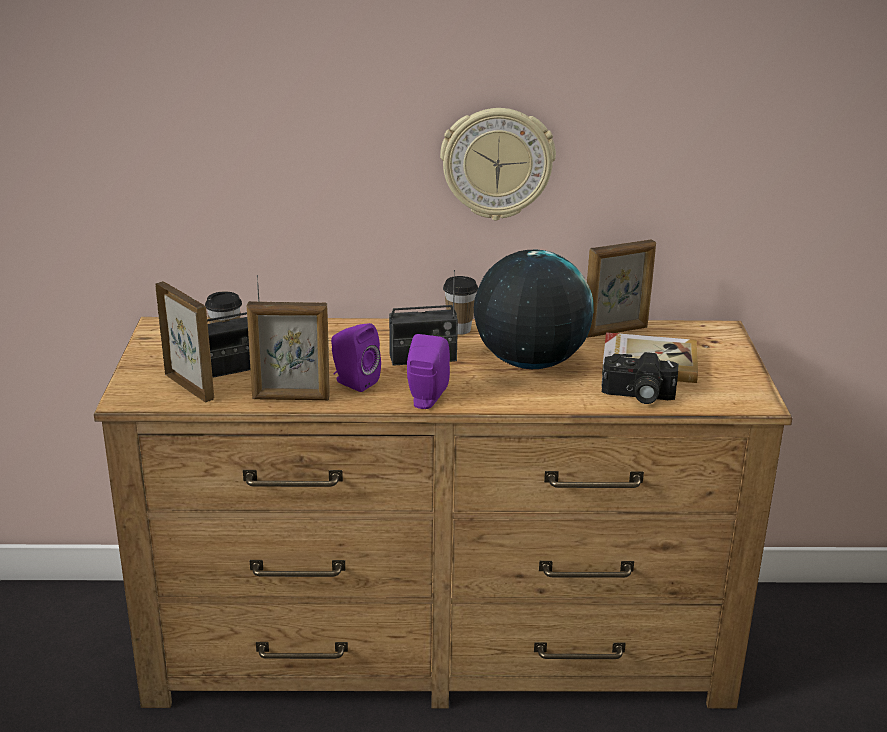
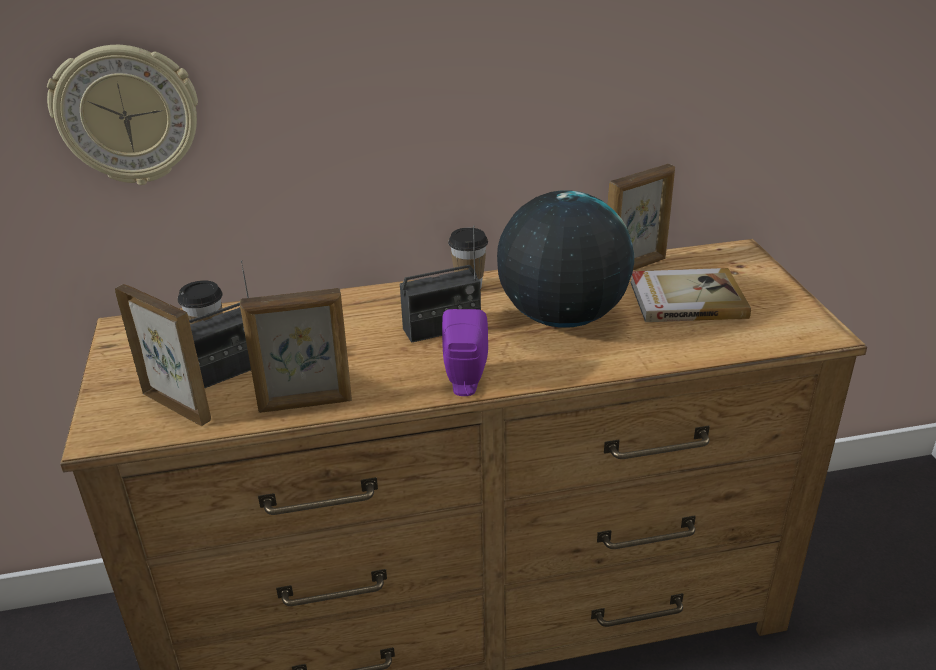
camera: 10 degrees left, 5 degrees up
(353, 382) = (373, 371): purple speaker -> none
(497, 163) = (495, 95): wall clock -> wall clock (127, 115)
(637, 396) = (695, 343): camera -> none

